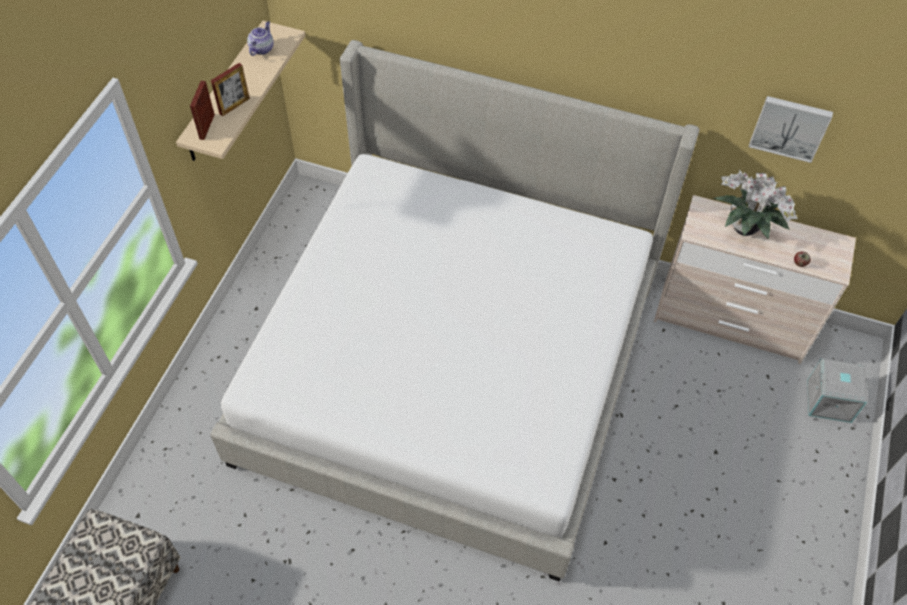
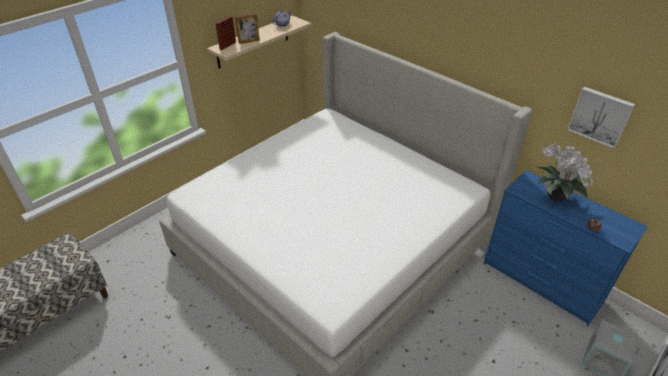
camera: 25 degrees right, 15 degrees down
(730, 322) = (541, 282): beige dresser -> blue dresser

